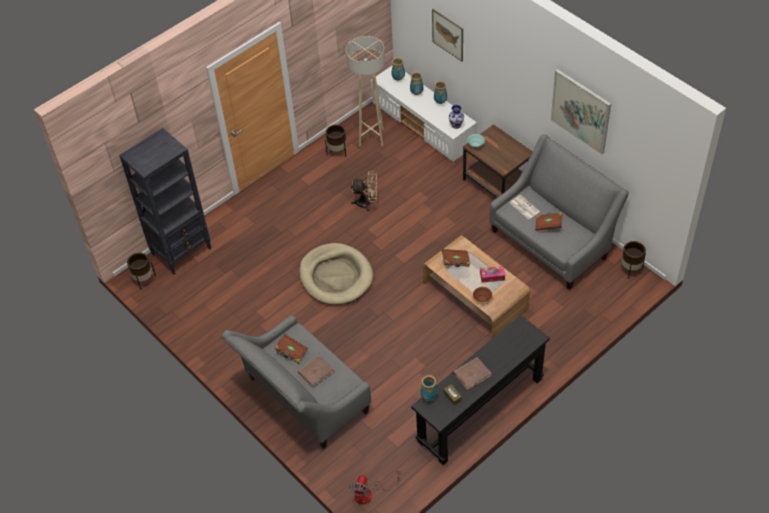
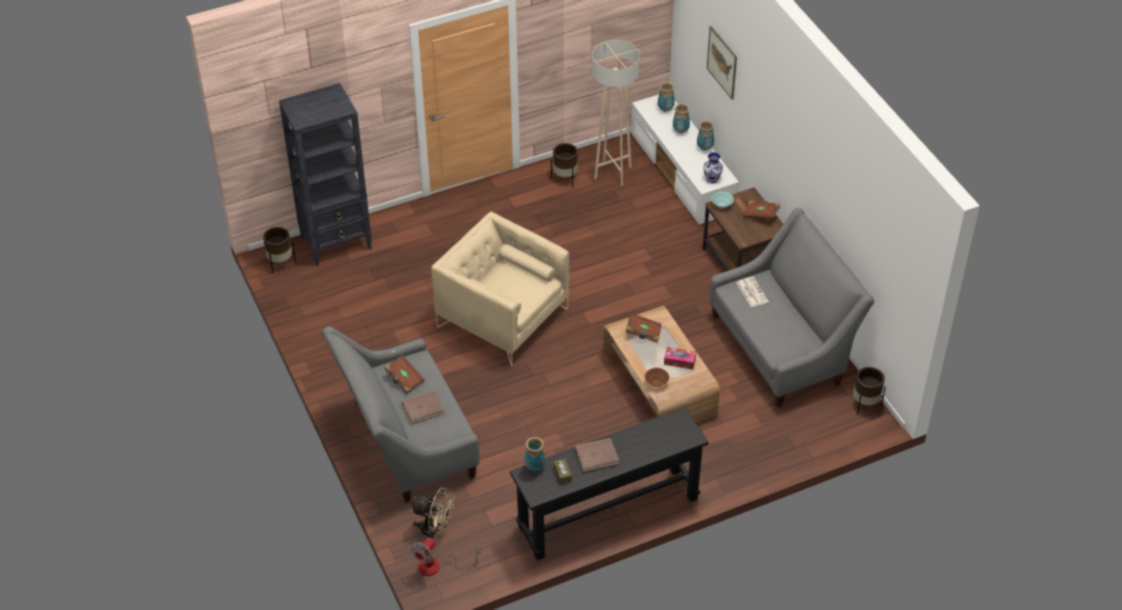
camera: 15 degrees right, 5 degrees down
(336, 276) = (502, 318): beige dog bed -> beige armchair
(367, 203) = (575, 245): beige fan -> beige fan (435, 530)
(548, 225) = (772, 320): brown book -> brown book (760, 215)
(581, 111) = (838, 184): picture -> none

